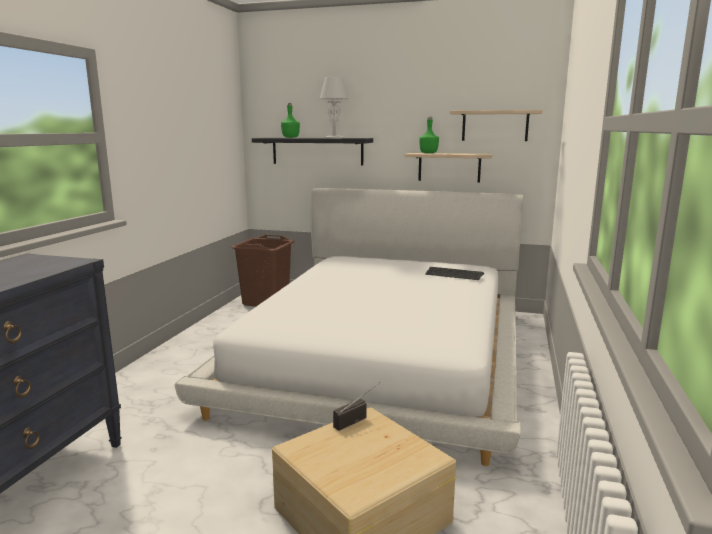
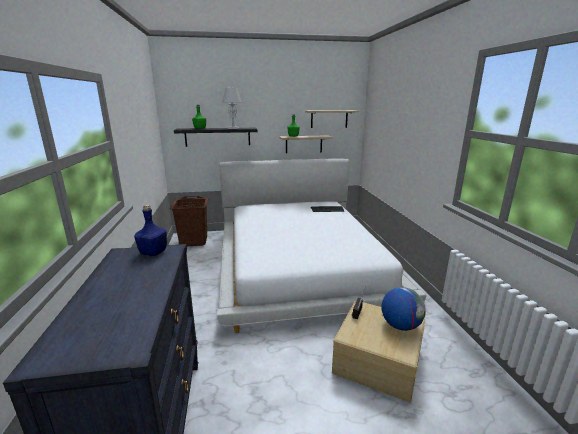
camera: 25 degrees left, 5 degrees up
(53, 262) = (153, 253): none -> blue bottle
(397, 457) = (400, 325): none -> globe

